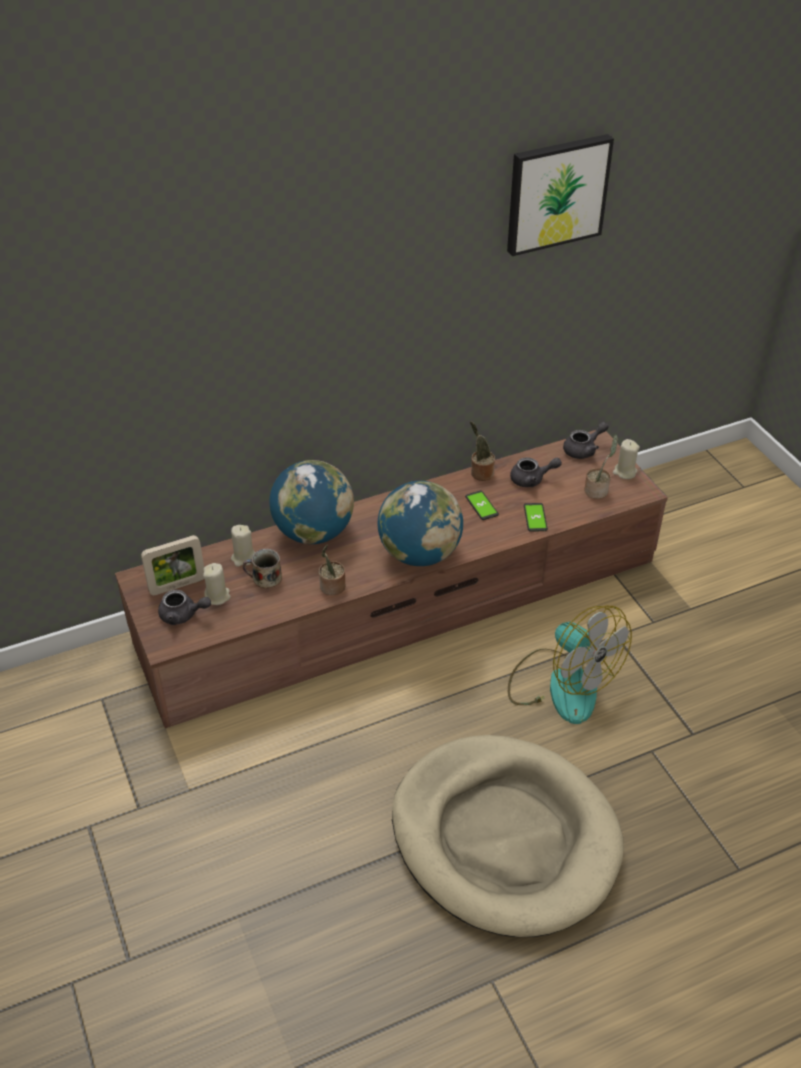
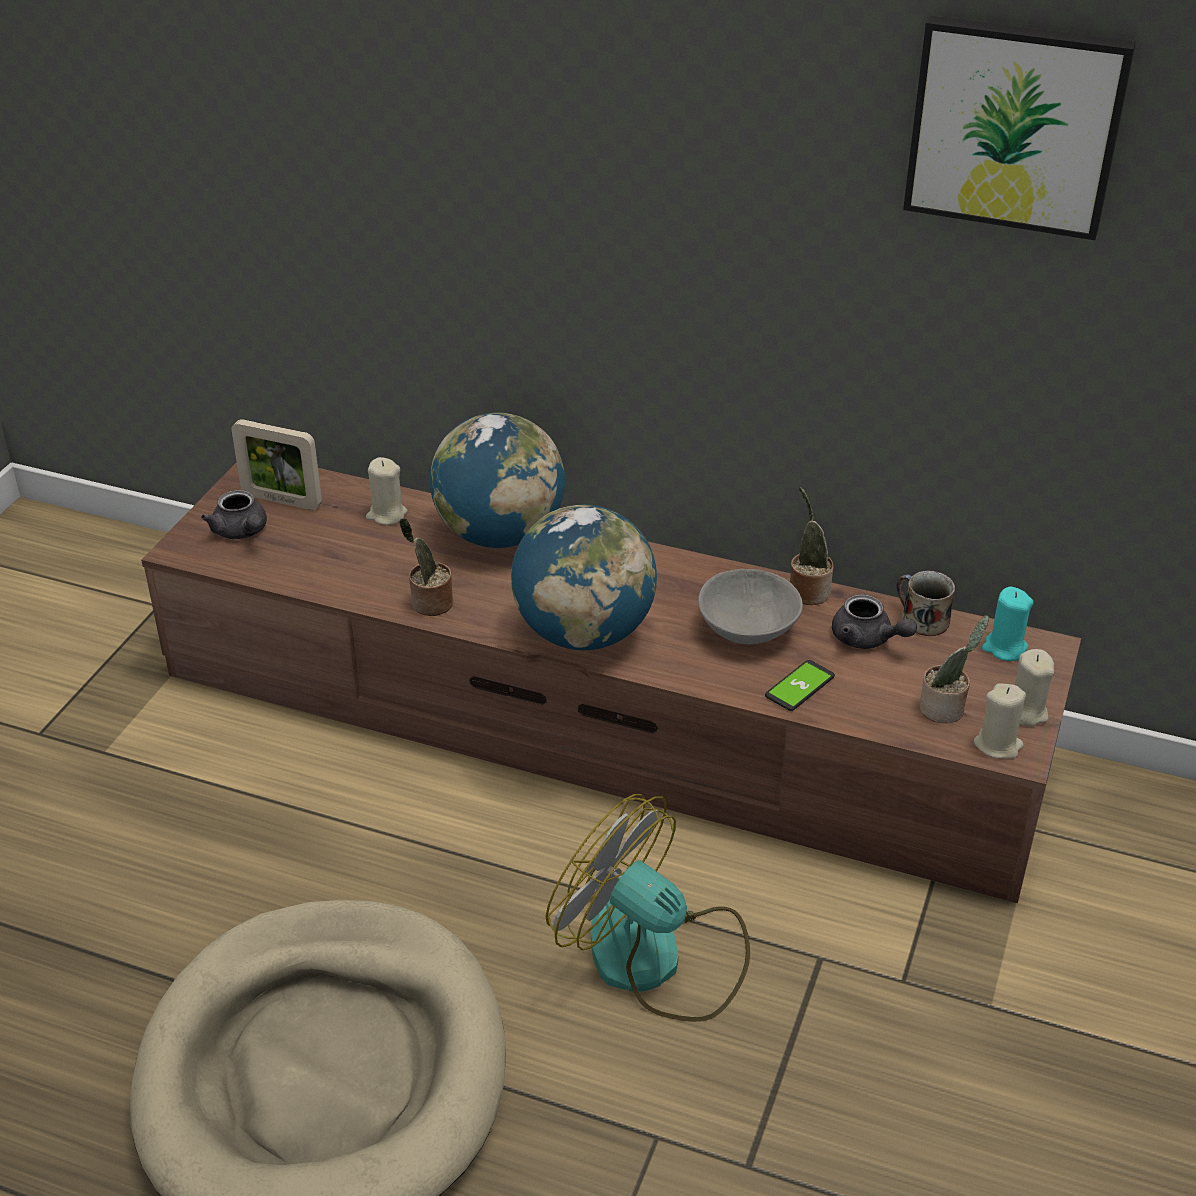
camera: 45 degrees right, 5 degrees down
(217, 596) = (302, 536): beige candle -> beige candle (998, 745)
(265, 578) = (376, 549): mug -> mug (922, 619)
(481, 506) = (748, 629): phone -> grey bowl
(561, 684) = (655, 959): fan -> fan turned 120 degrees clockwise
(583, 450) = (1004, 648): grey teapot -> turquoise candle

